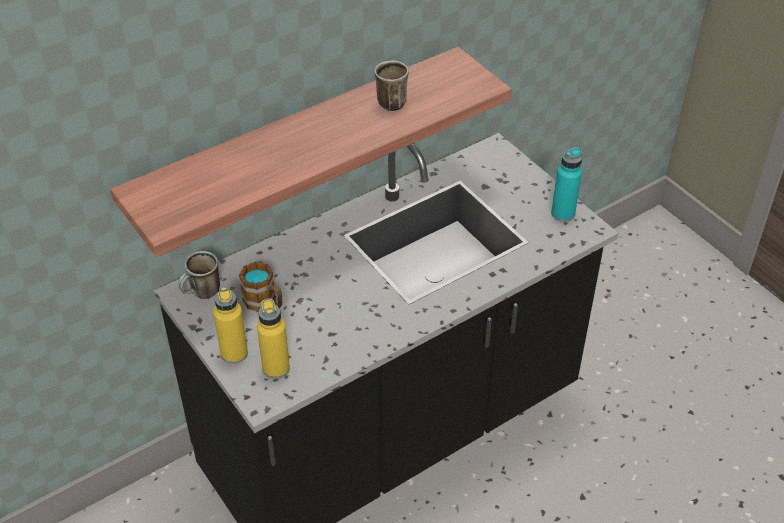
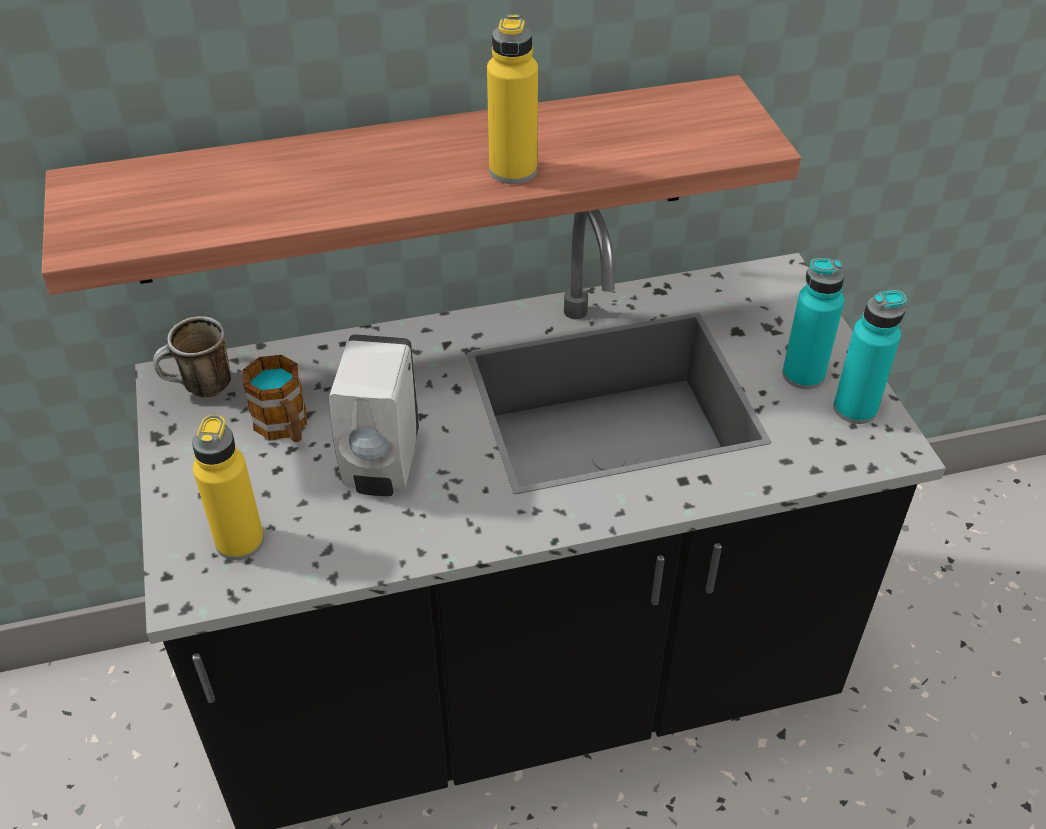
camera: 20 degrees right, 0 degrees up
(234, 353) = (190, 497): yellow bottle -> yellow bottle (513, 171)
(331, 310) = (382, 468): none -> white soap dispenser
(389, 101) = (572, 133): mug -> none
(529, 202) = (803, 375): none -> turquoise bottle

